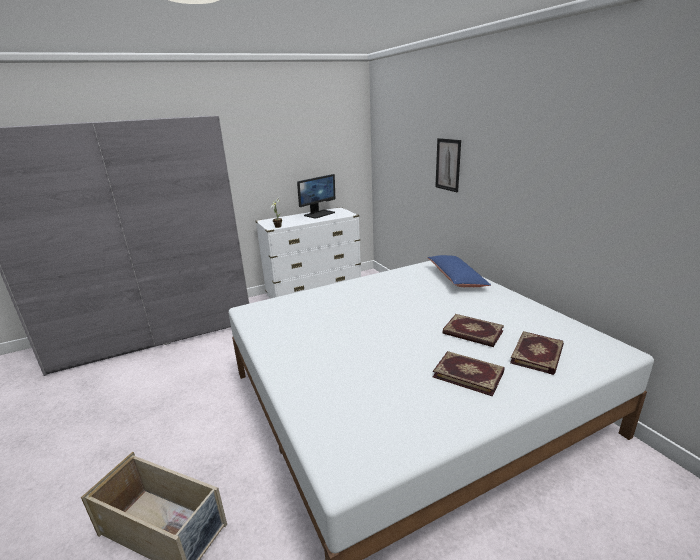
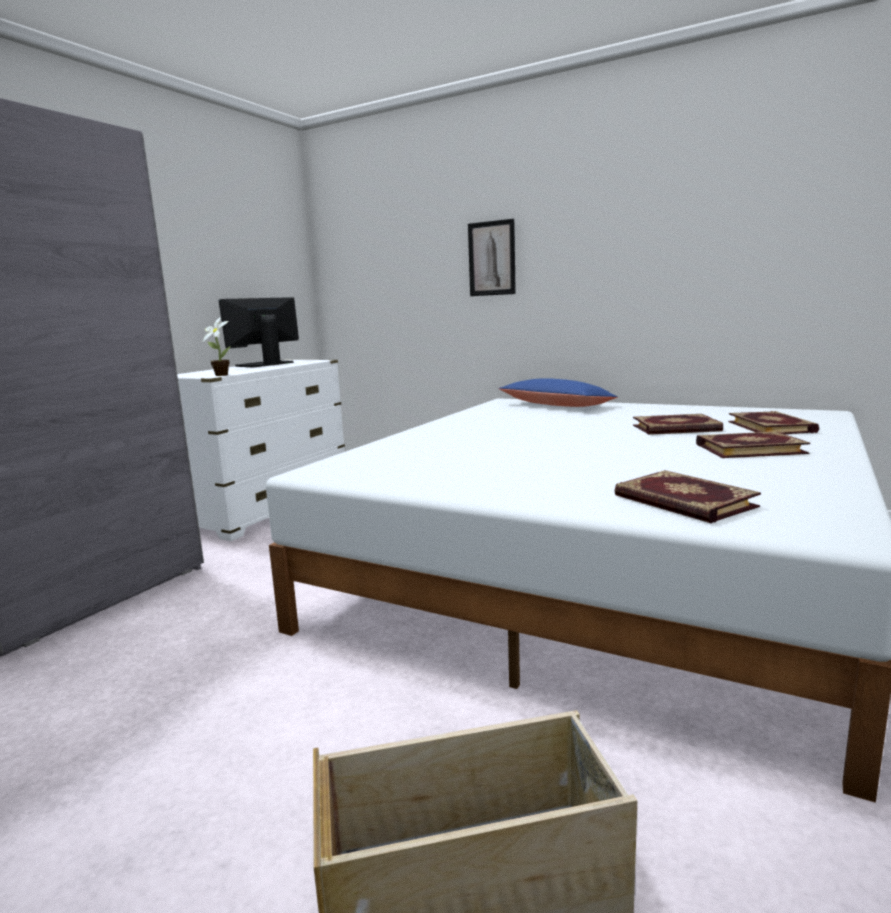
camera: 35 degrees left, 10 degrees down
(319, 214) = (265, 364): monitor -> monitor turned 150 degrees counterclockwise
(332, 408) = (683, 502): none -> book

